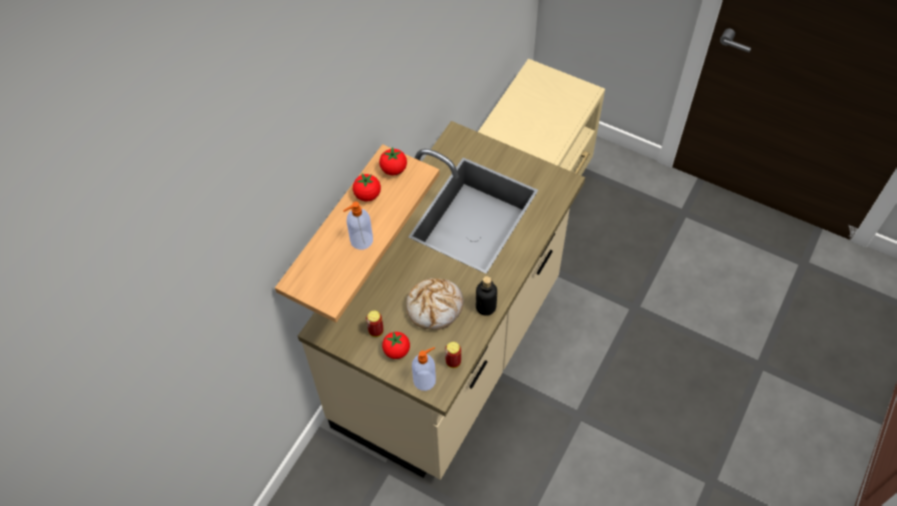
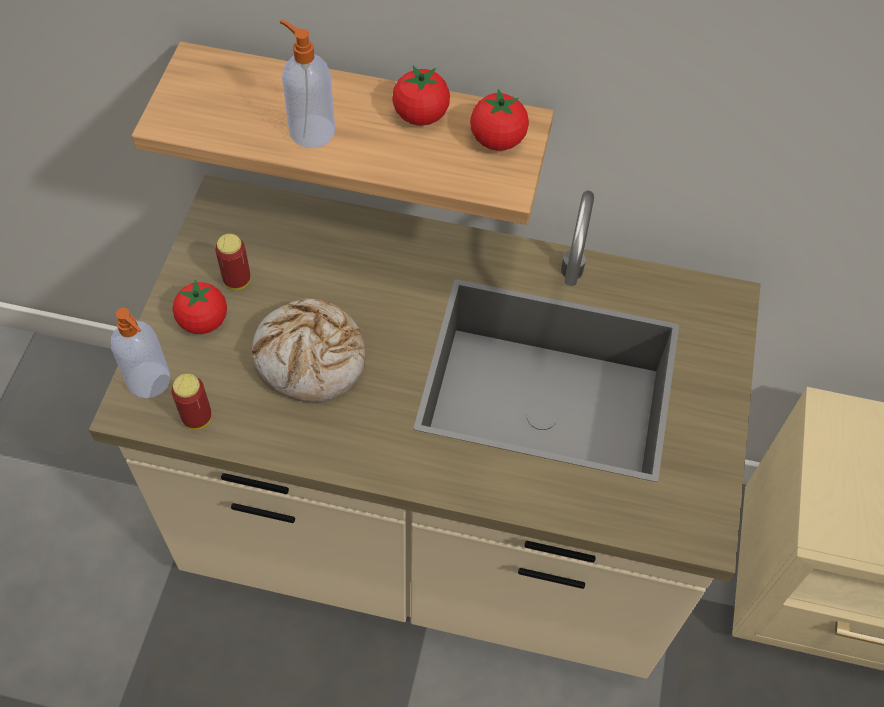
camera: 70 degrees right, 0 degrees up
(486, 307) = (334, 446): bottle -> none

